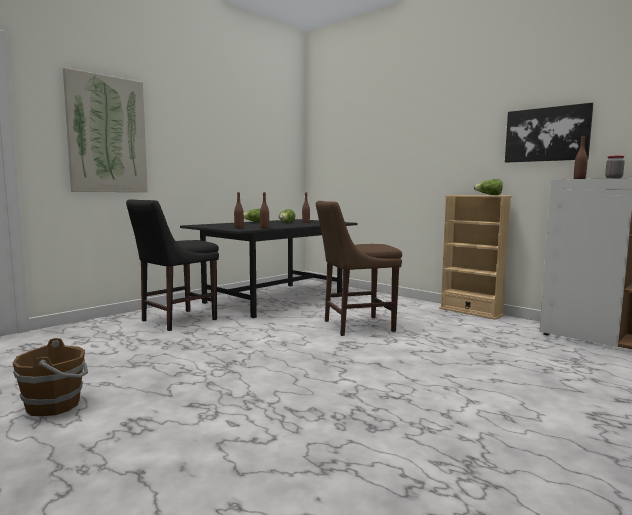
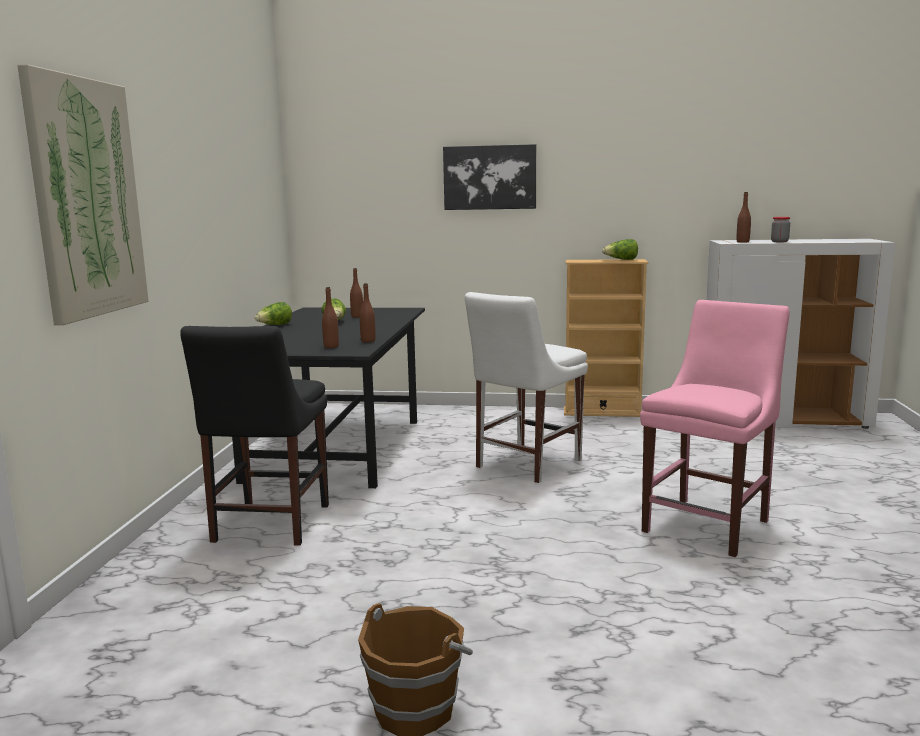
camera: 35 degrees left, 5 degrees up
(354, 326) = (525, 464): brown chair -> white chair
(400, 384) = (709, 524): none -> pink chair
(547, 134) = (684, 183): picture -> picture (490, 177)

